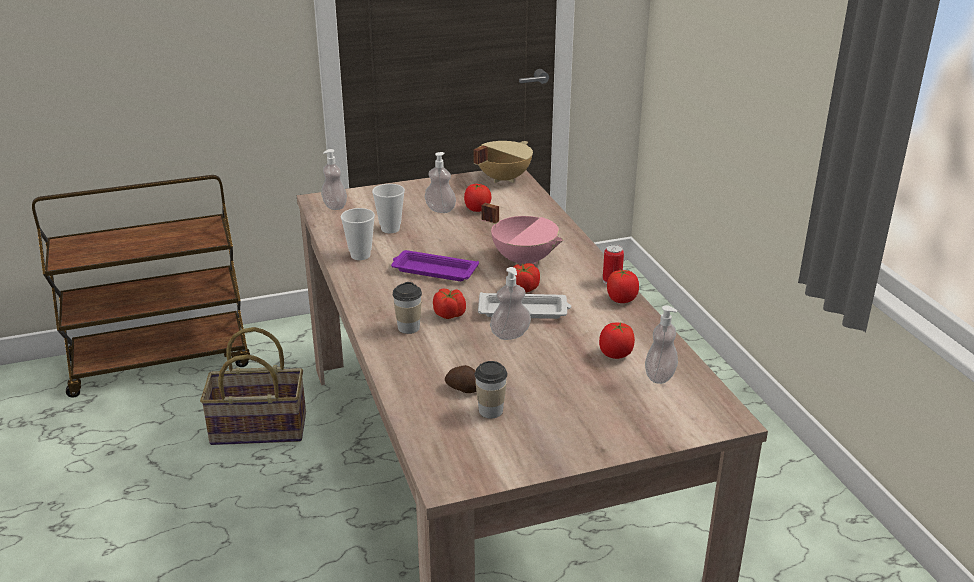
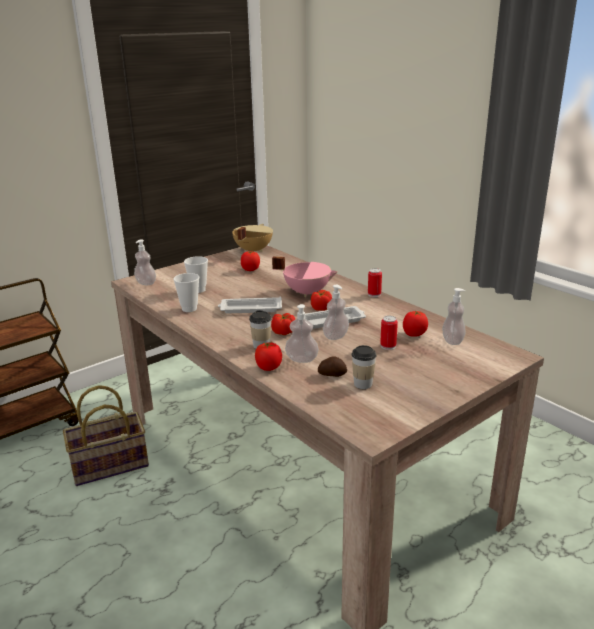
camera: 20 degrees left, 5 degrees down
(433, 270) = (250, 309): purple tray -> white tray
(440, 209) = (225, 273): soap dispenser -> soap dispenser (301, 359)
(566, 364) = (388, 346): none -> can
(621, 300) = (389, 303): tomato -> tomato (269, 368)

